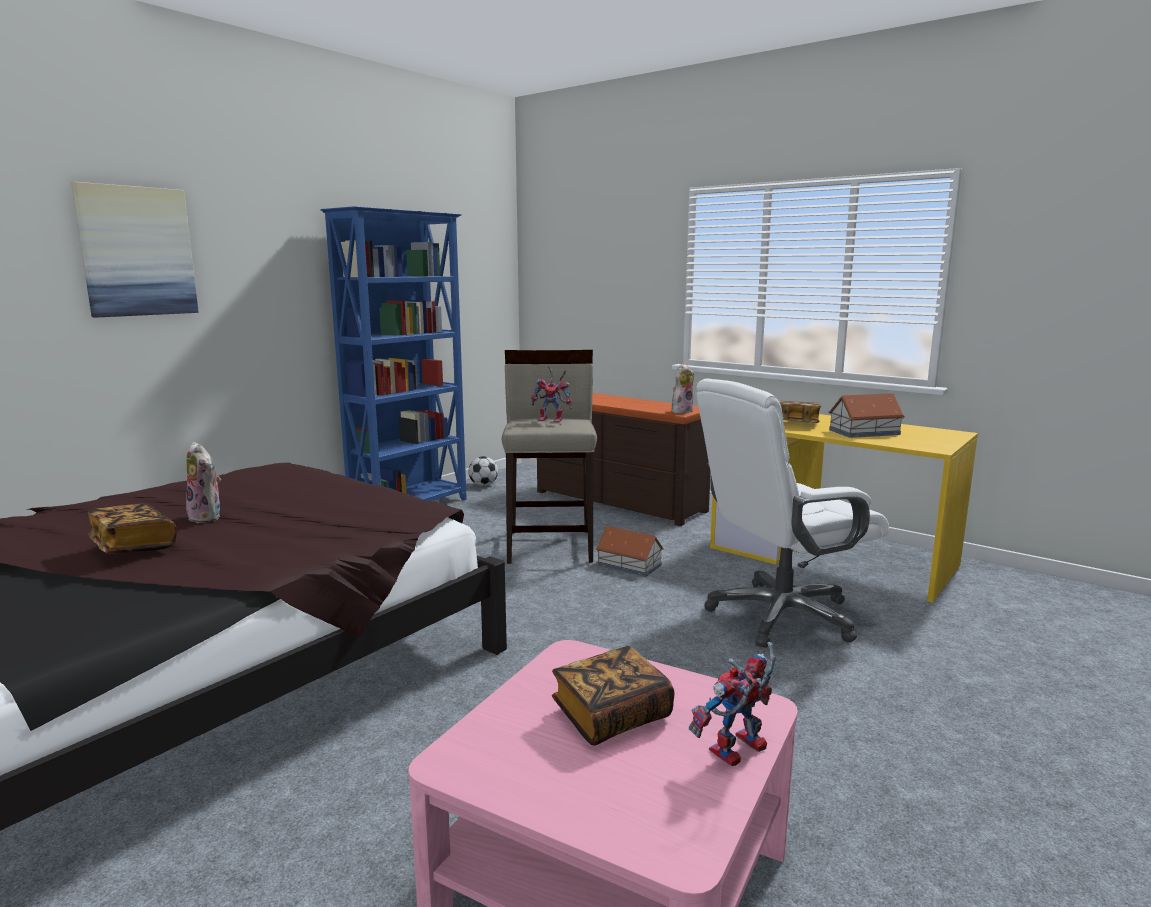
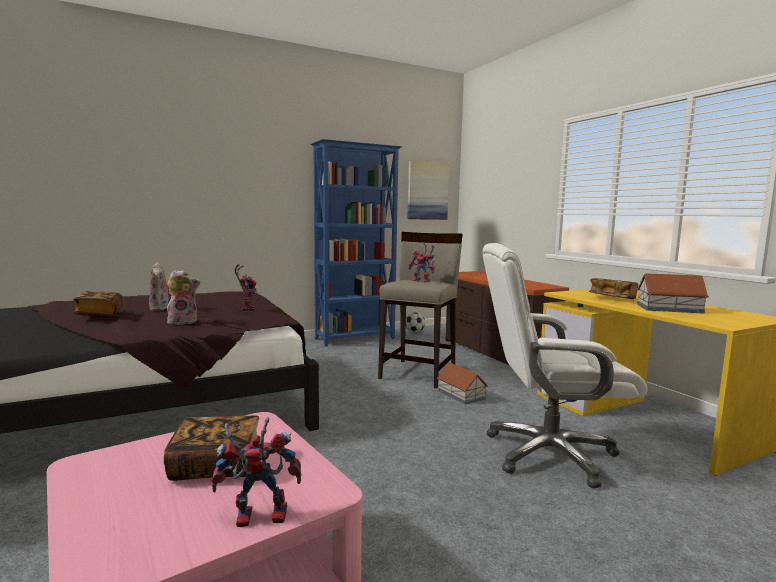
camera: 25 degrees right, 5 degrees down
(137, 251) = (196, 165): picture -> picture (427, 191)
(352, 497) = (246, 309): none -> toy robot
(681, 411) = (537, 287): plush toy -> plush toy (183, 322)

